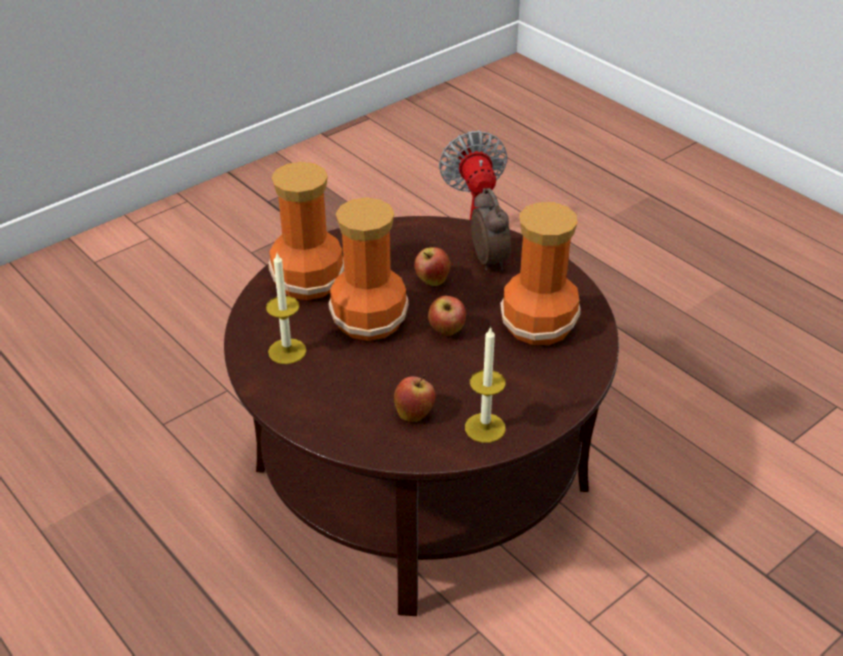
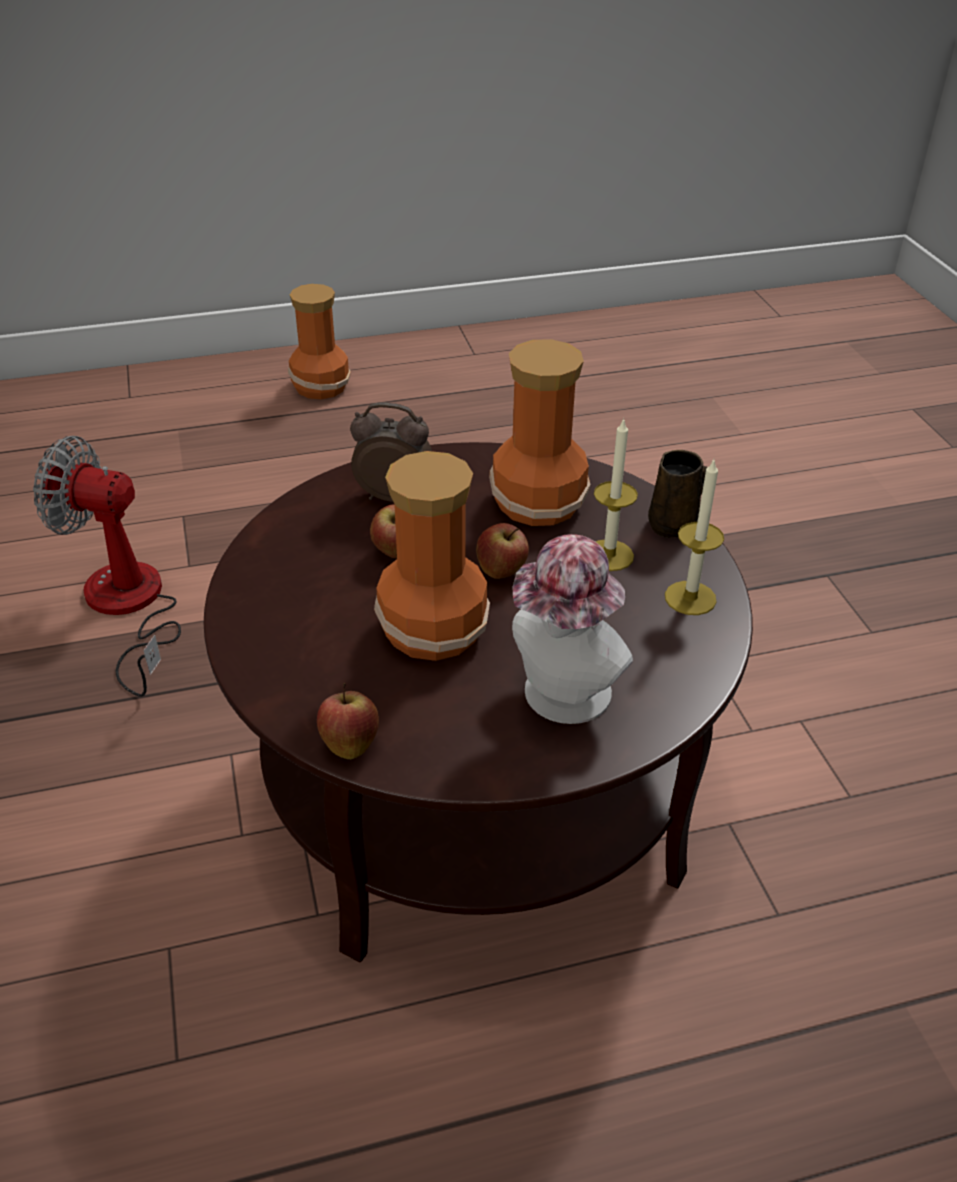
camera: 65 degrees left, 0 degrees up
(287, 351) = (443, 725): candle -> candle (609, 555)
(307, 280) = (300, 660): vase -> vase (319, 386)
(338, 393) = (561, 700): none -> hat
(414, 413) = (637, 645): apple -> apple (349, 744)
(568, 399) = (674, 525): none -> brown mug

